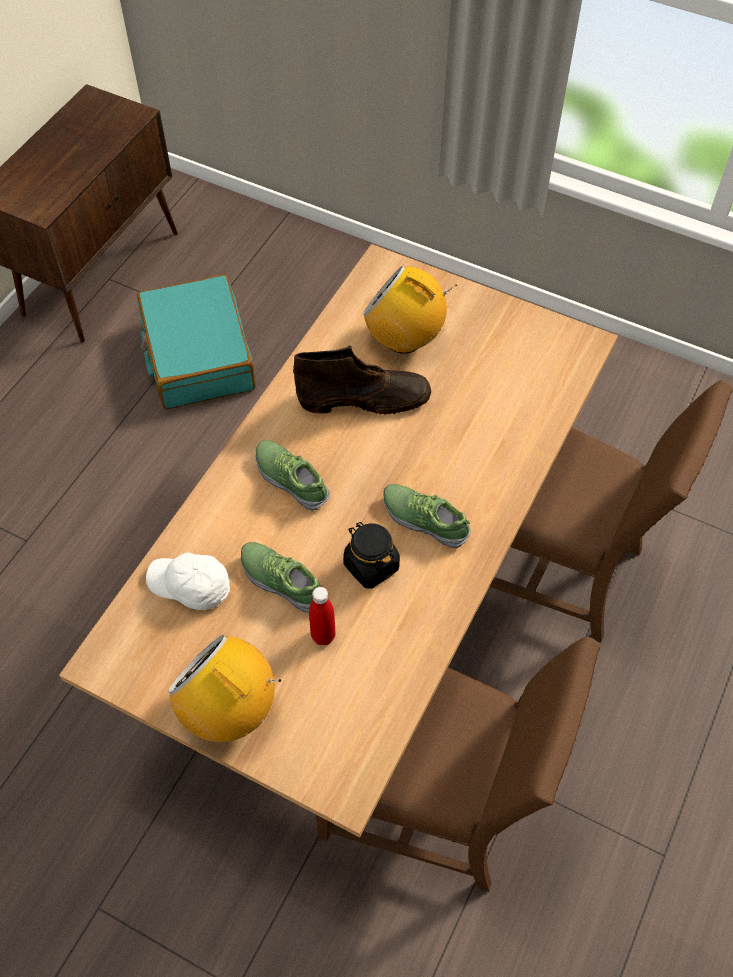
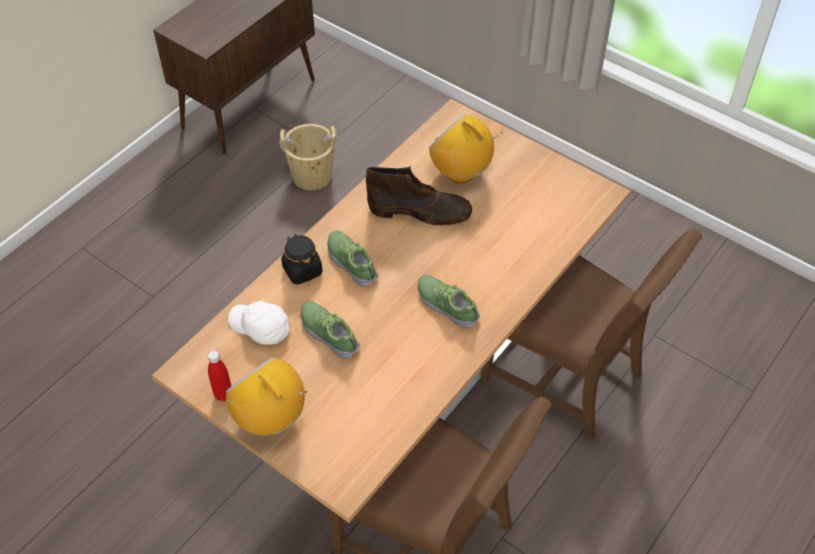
camera: 10 degrees right, 5 degrees down
(198, 355) = (312, 175): turquoise suitcase -> beige bucket
(323, 636) = (351, 377): red bottle -> red bottle (223, 394)
(371, 566) = (398, 332): black jar -> black jar (302, 270)

